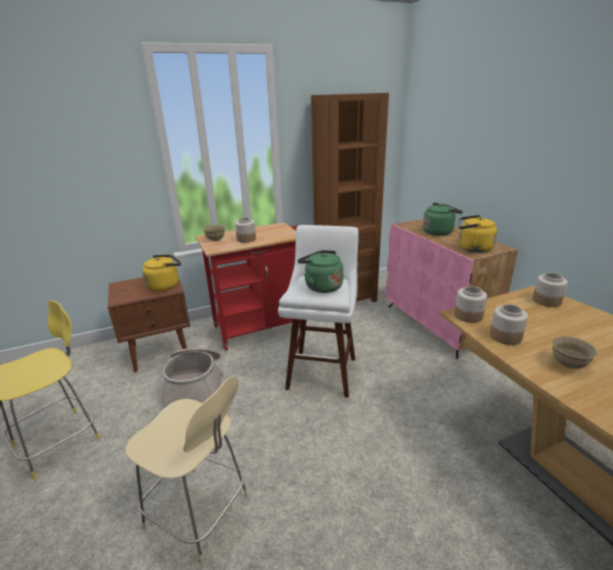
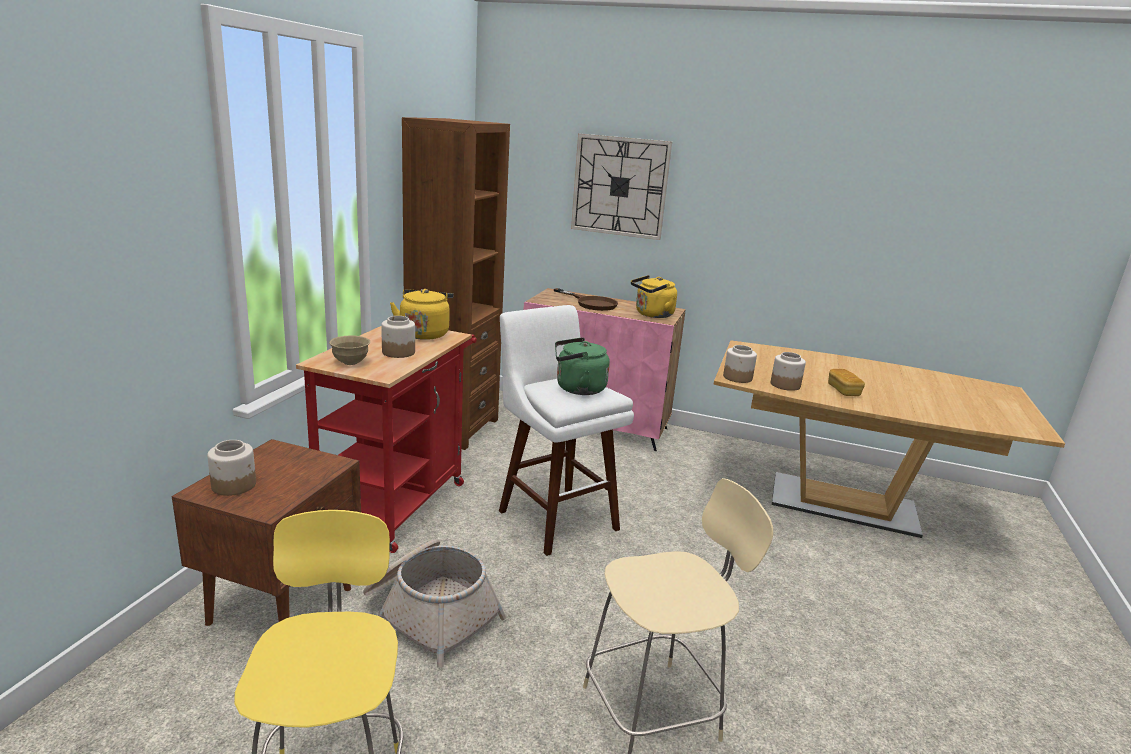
camera: 50 degrees left, 5 degrees down
(165, 285) = (306, 462): yellow kettle -> yellow kettle (424, 333)
(439, 232) = (591, 303): green kettle -> brown frying pan
(483, 138) = (620, 186): none -> wall clock
(547, 301) = (759, 351): jar -> jar (234, 485)
(568, 364) = (843, 391): beige bowl -> bread

